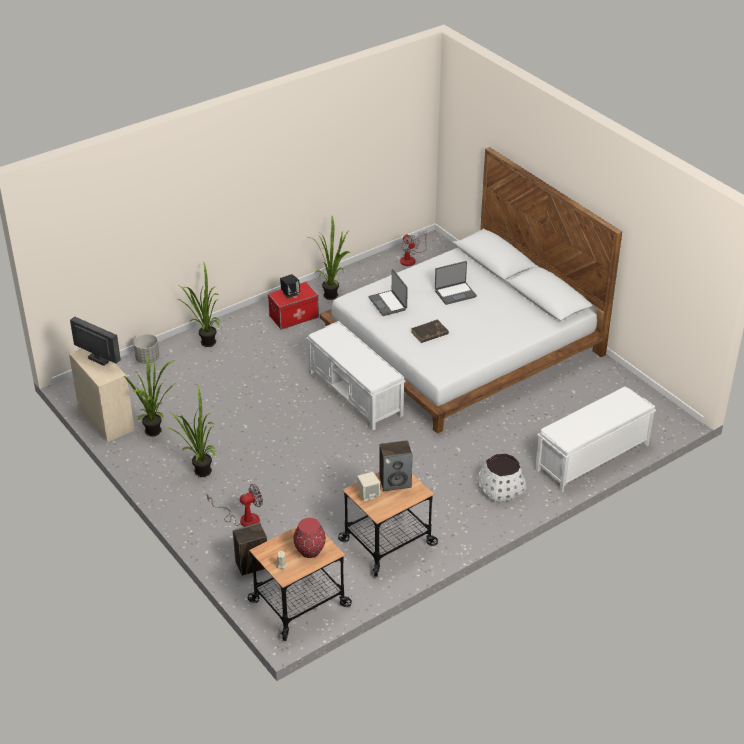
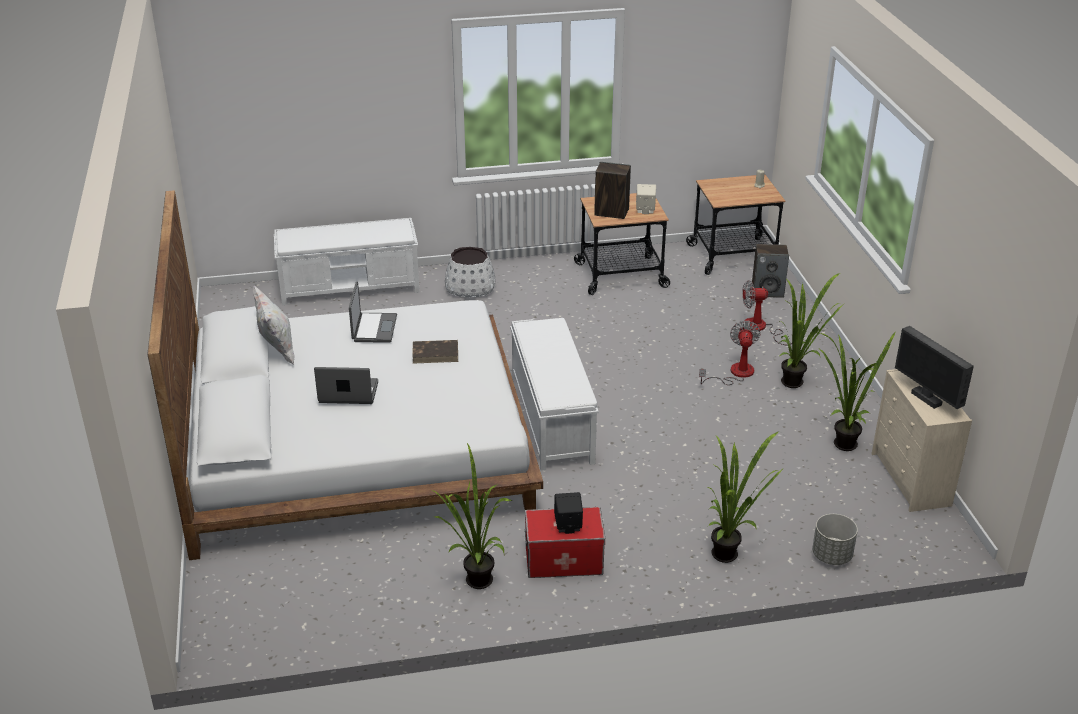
camera: 155 degrees left, 5 degrees down
(310, 550) = (727, 188): red vase -> none
(388, 303) = (455, 402): laptop -> laptop (373, 328)
(410, 258) = (286, 615): fan -> fan (735, 373)
(526, 308) = (277, 351): none -> white pillow

